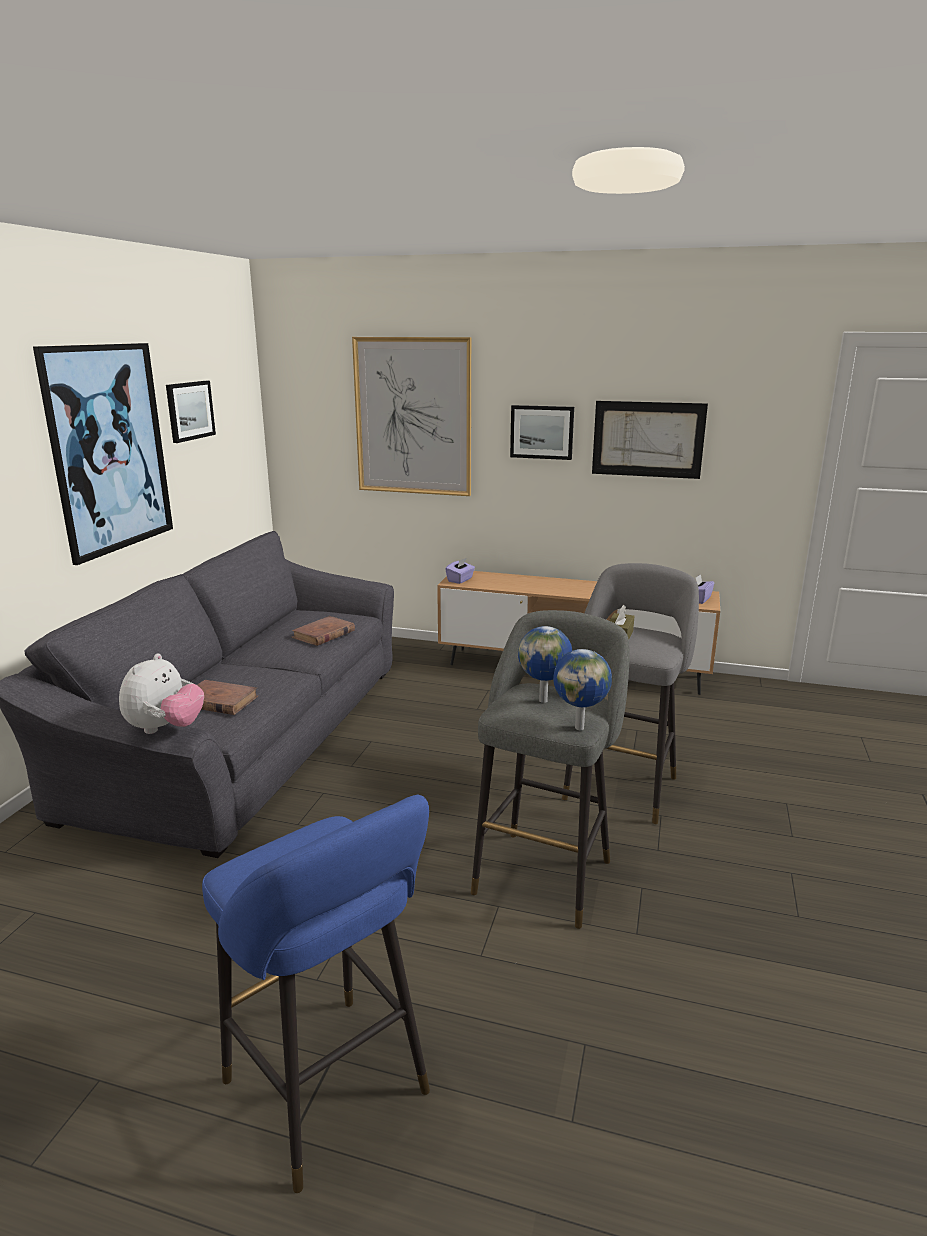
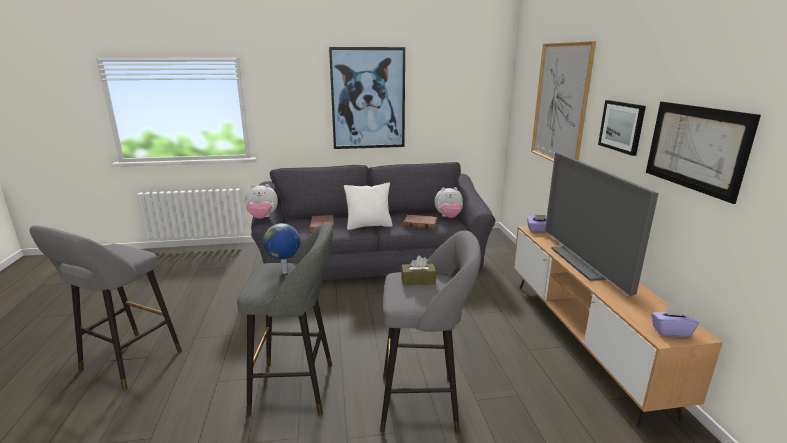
camera: 65 degrees right, 0 degrees up
(190, 410) = (435, 86): picture -> none
(274, 668) = (369, 226): none -> white pillow
(323, 614) = (448, 217): none -> plush toy
(332, 1094) = (127, 363): blue stool -> grey stool
(559, 586) = (586, 262): none -> television
(580, 727) = (252, 289): globe -> none

